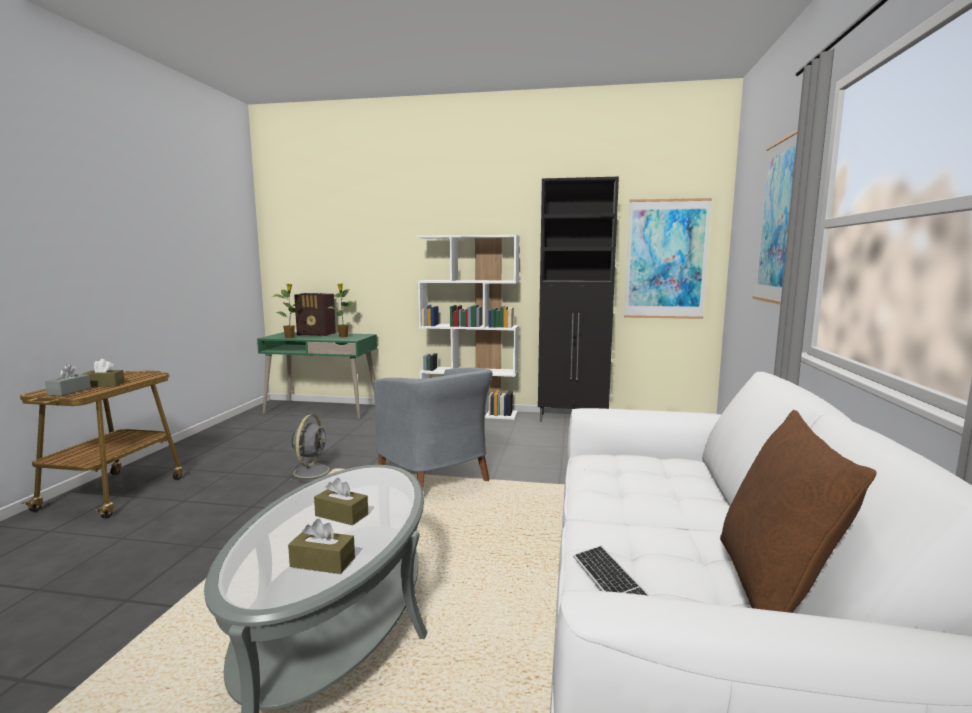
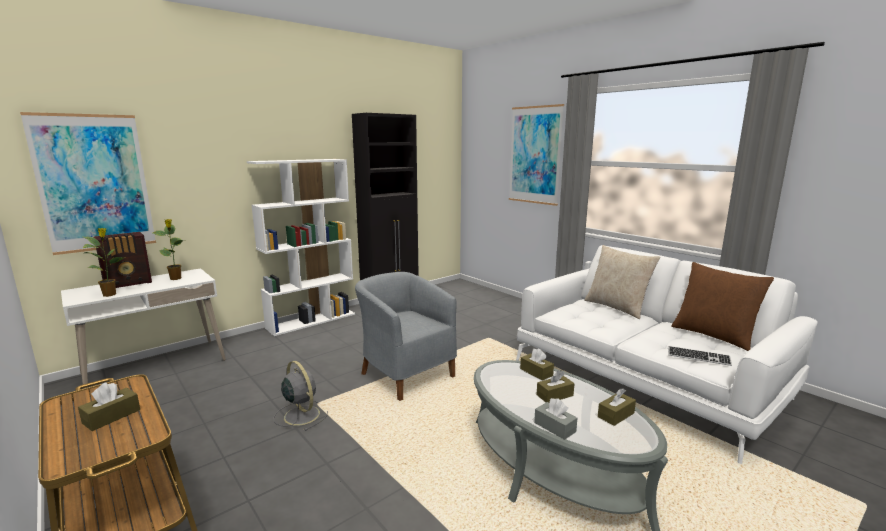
camera: 50 degrees left, 5 degrees up
(69, 391) = (109, 440): grey tissue box -> grey tissue box (554, 427)
(322, 409) = (155, 367): green desk -> white desk
(393, 492) = (536, 372): none -> brown tissue box
(436, 479) = (405, 373): grey armchair -> grey armchair turned 135 degrees counterclockwise
(666, 259) = (430, 173): picture -> picture (94, 183)
(712, 485) = (617, 307): none -> beige pillow

